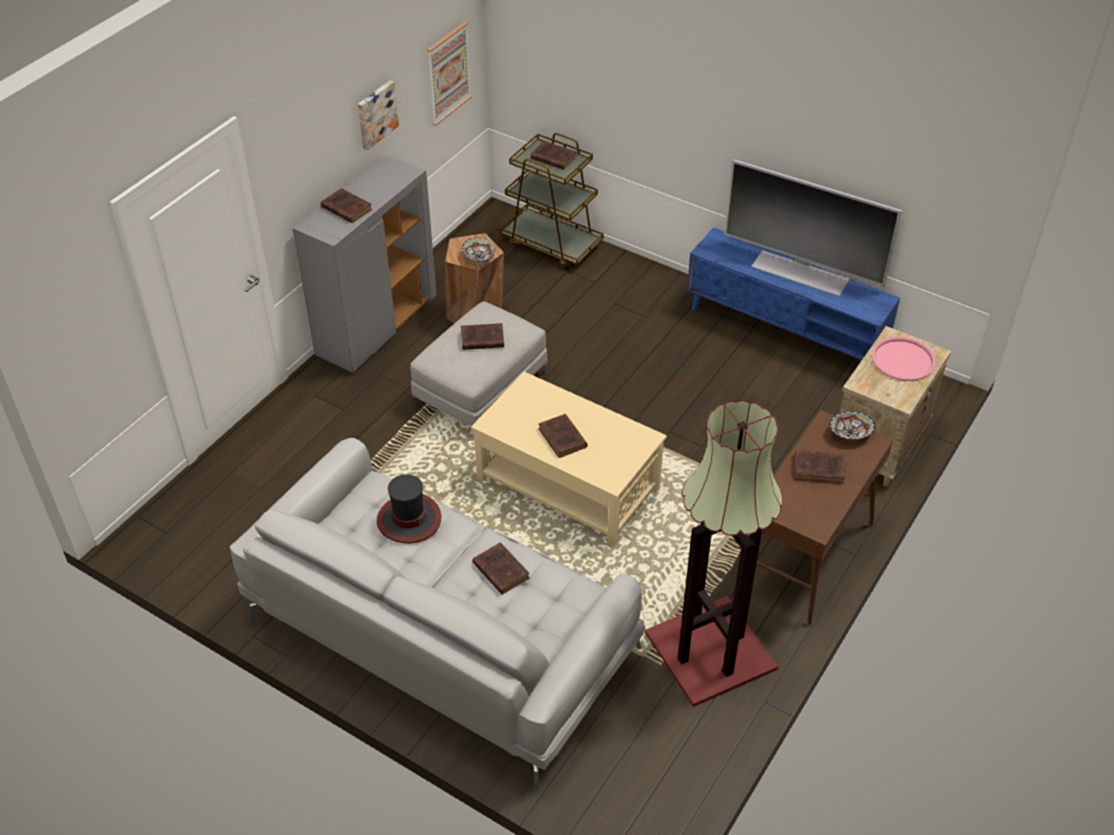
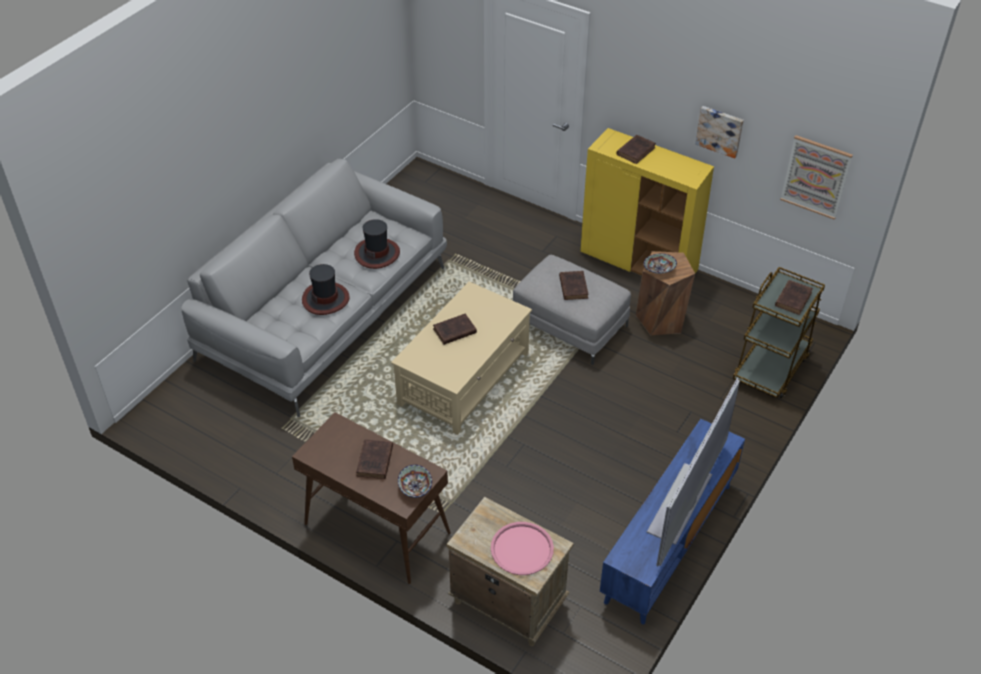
camera: 90 degrees right, 0 degrees up
(377, 326) = (639, 262): grey cabinet -> yellow cabinet
(500, 570) = (326, 299): brown book -> hat
(709, 653) = (288, 458): floor lamp -> none

